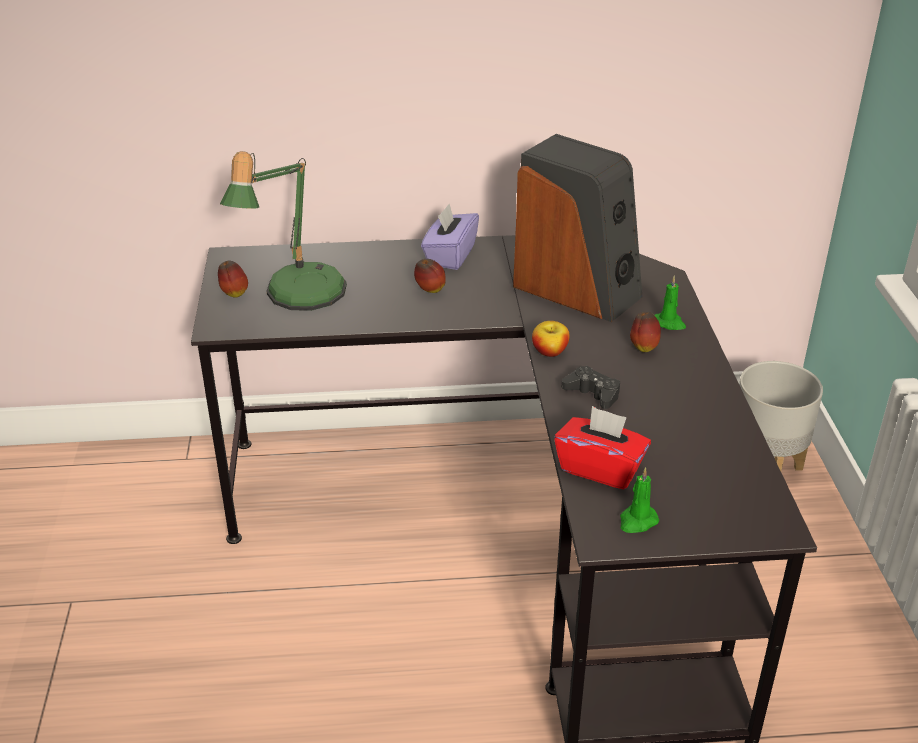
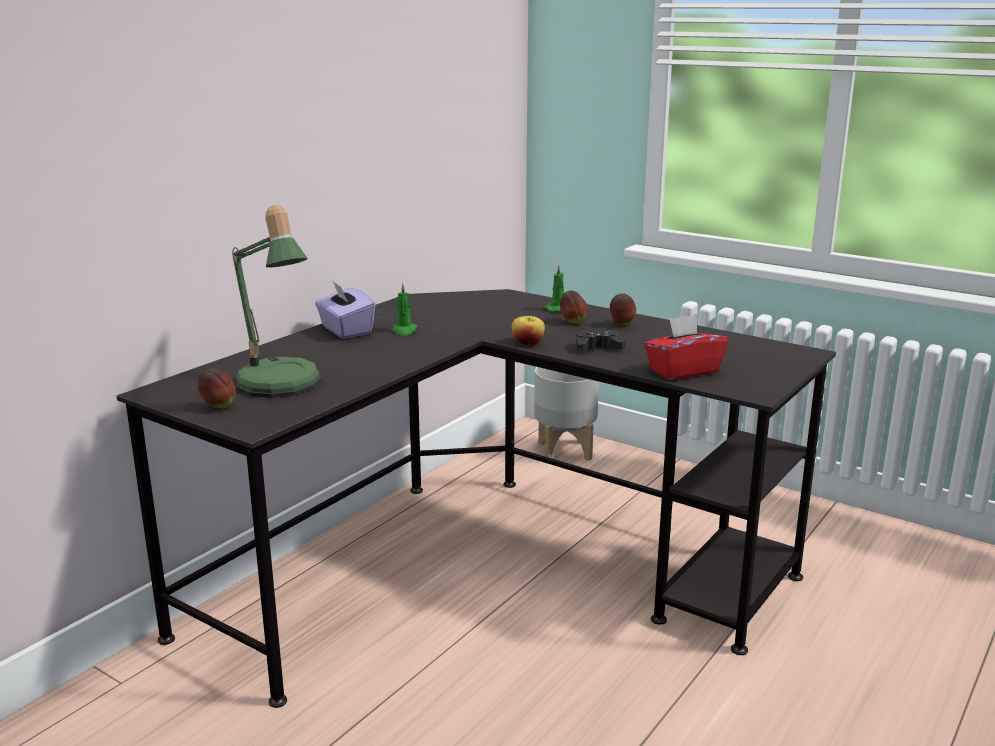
camera: 50 degrees left, 15 degrees down
(430, 291) = (377, 349): apple -> apple (621, 325)
(577, 290) = (471, 315): speaker -> none
(637, 521) = (752, 380): green candle -> green candle (404, 331)

